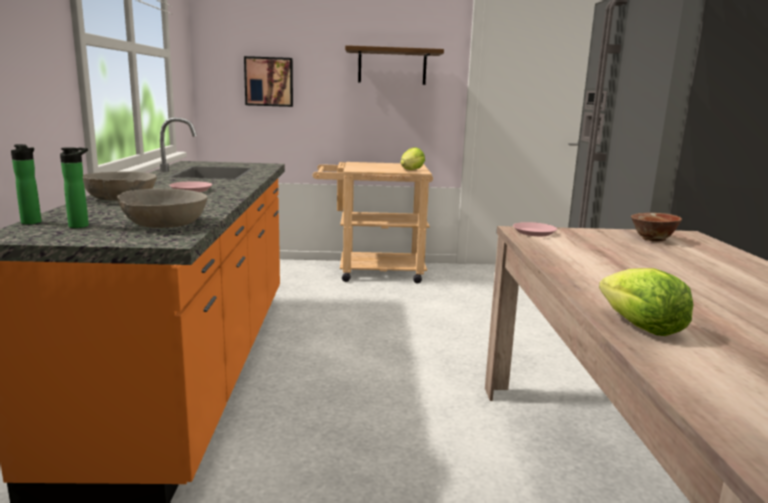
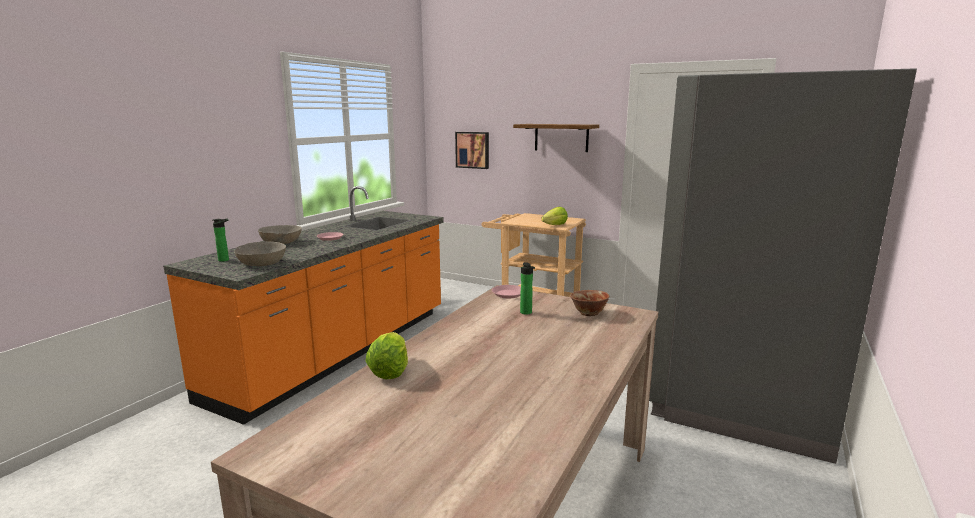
camera: 30 degrees right, 0 degrees up
(32, 223) = (210, 256): bottle -> bottle (526, 313)

